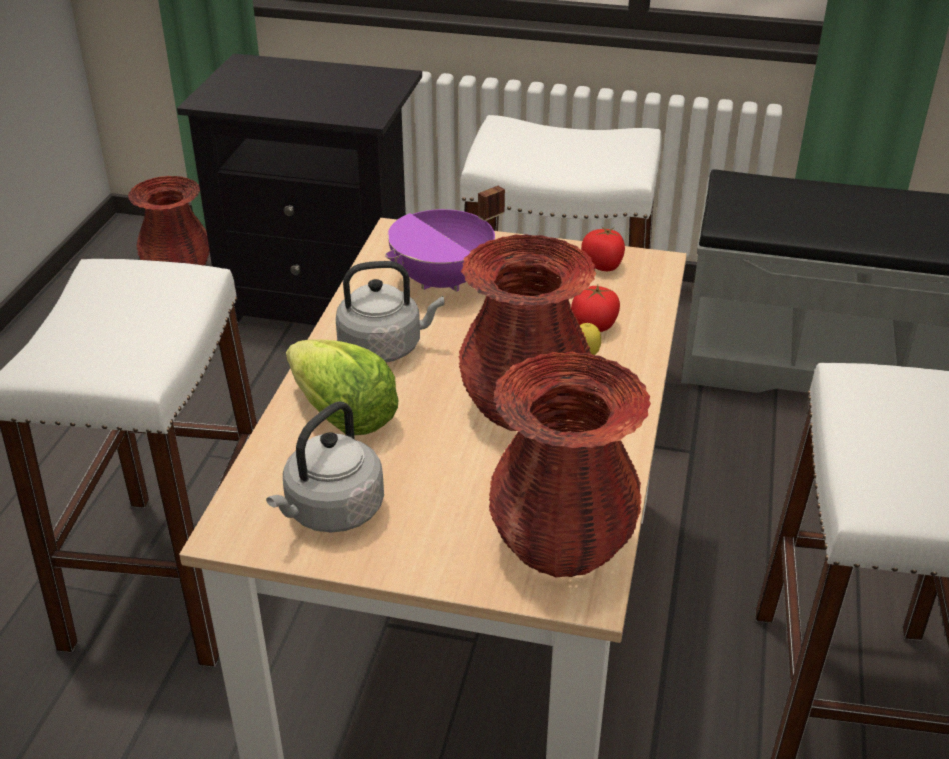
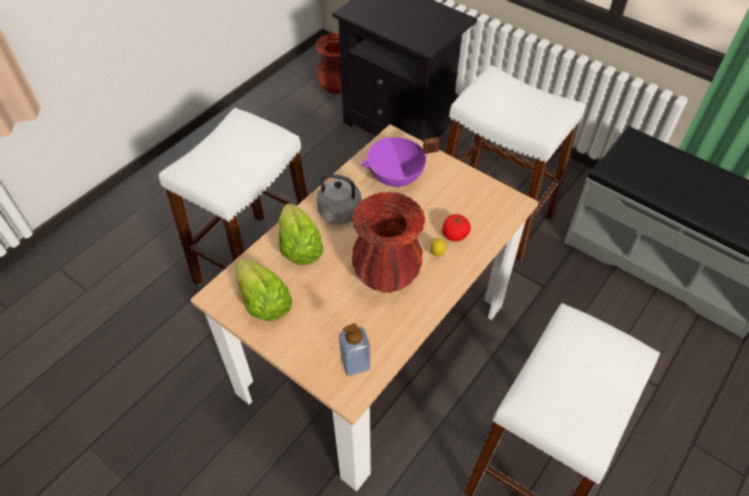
camera: 25 degrees right, 15 degrees up
(331, 512) = (264, 302): grey kettle -> lettuce
(562, 544) = (355, 363): red vase -> soap dispenser
(602, 265) = (486, 195): tomato -> none

